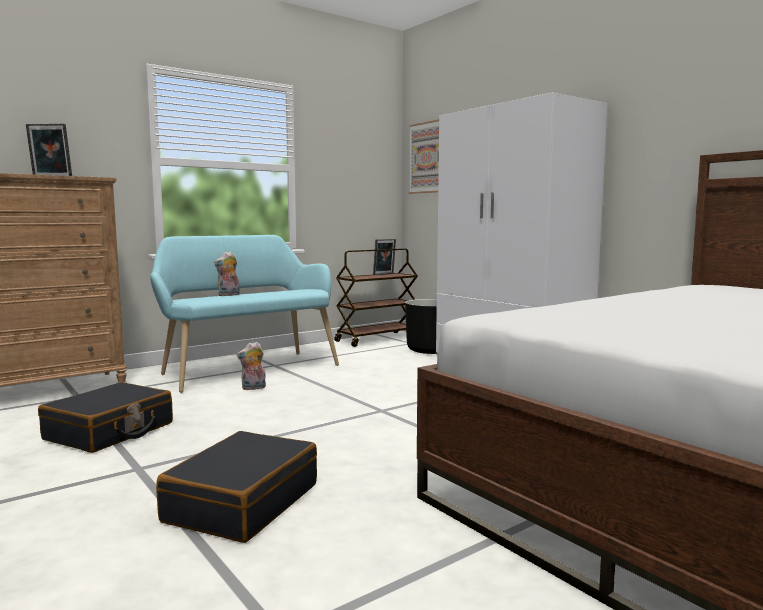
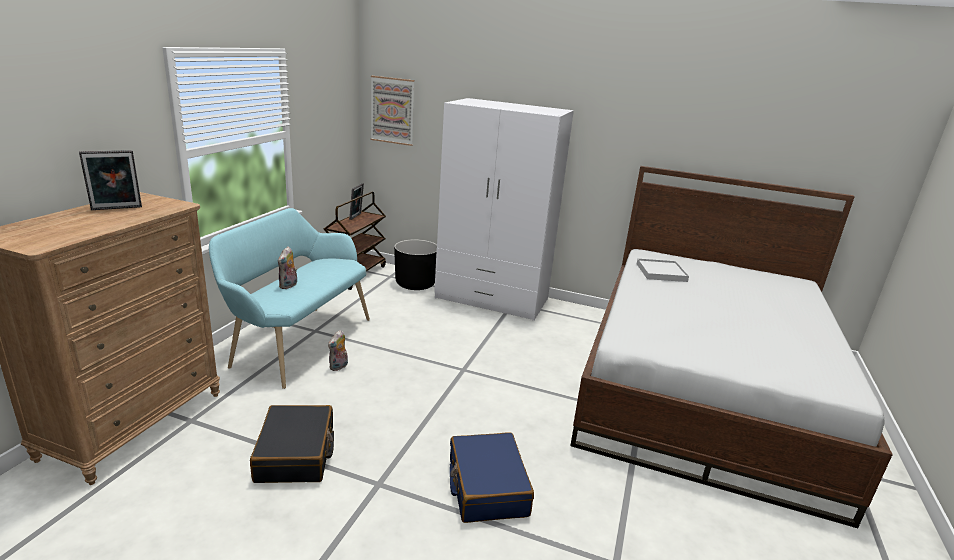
camera: 35 degrees left, 15 degrees up
(242, 502) = (487, 487): black suitcase -> blue suitcase
(704, 293) = (661, 272): none -> white tray

